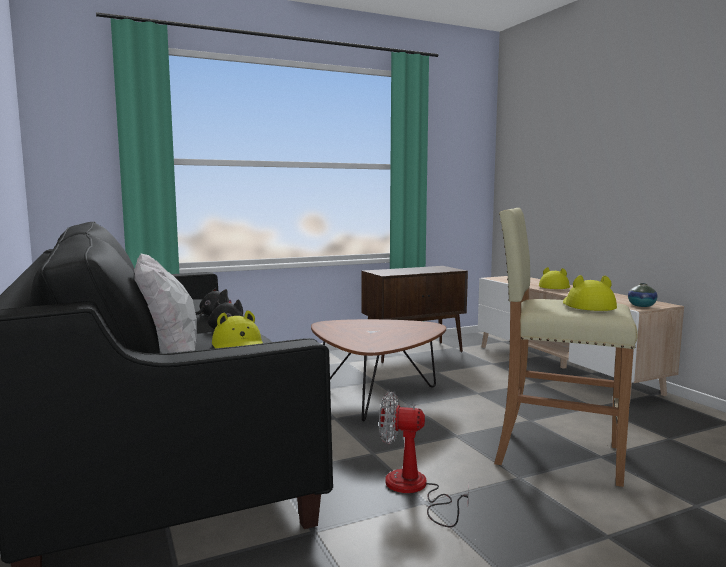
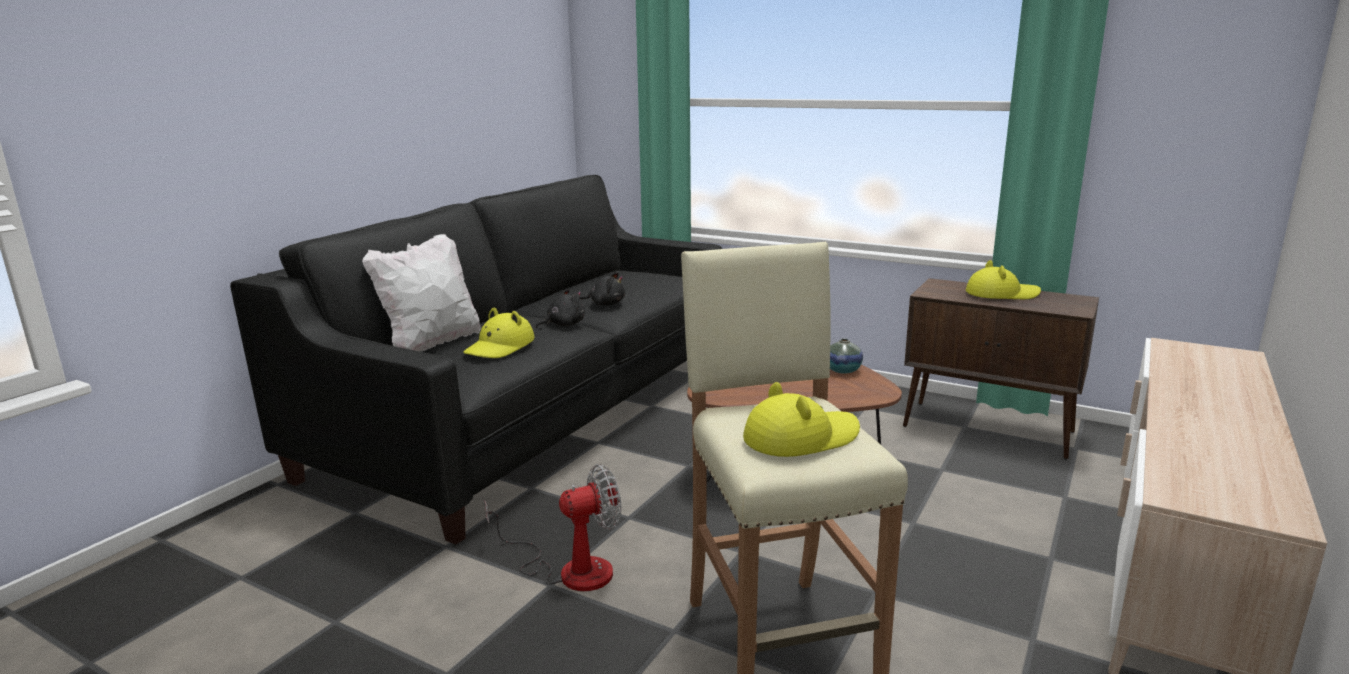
camera: 55 degrees right, 10 degrees up
(414, 490) = (570, 569): fan -> fan turned 90 degrees clockwise
(554, 287) = (1207, 399): yellow hat -> yellow hat (1001, 294)
(641, 306) = (1204, 498): vase -> vase (842, 370)

